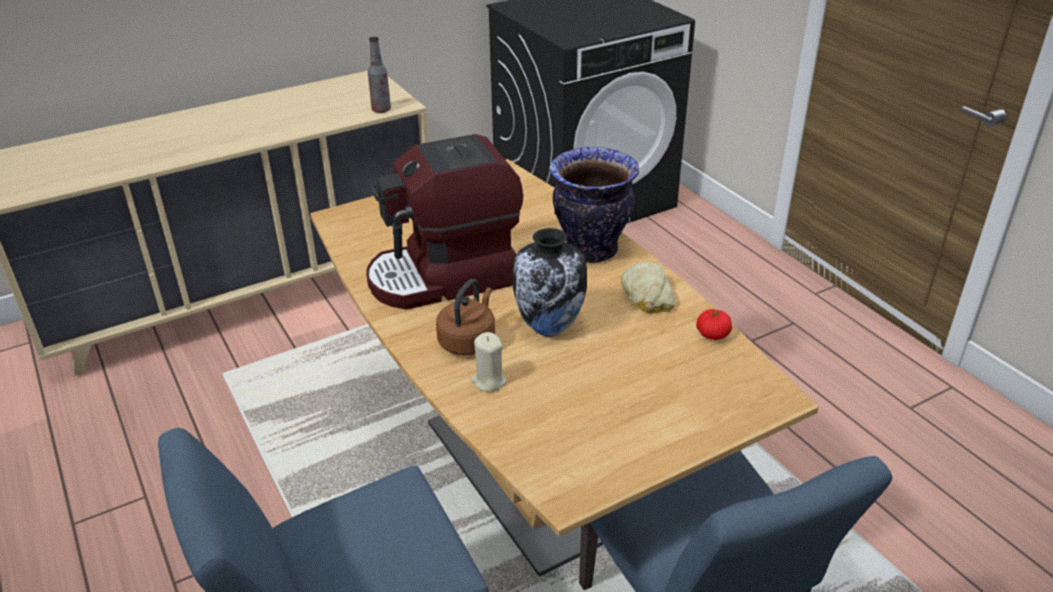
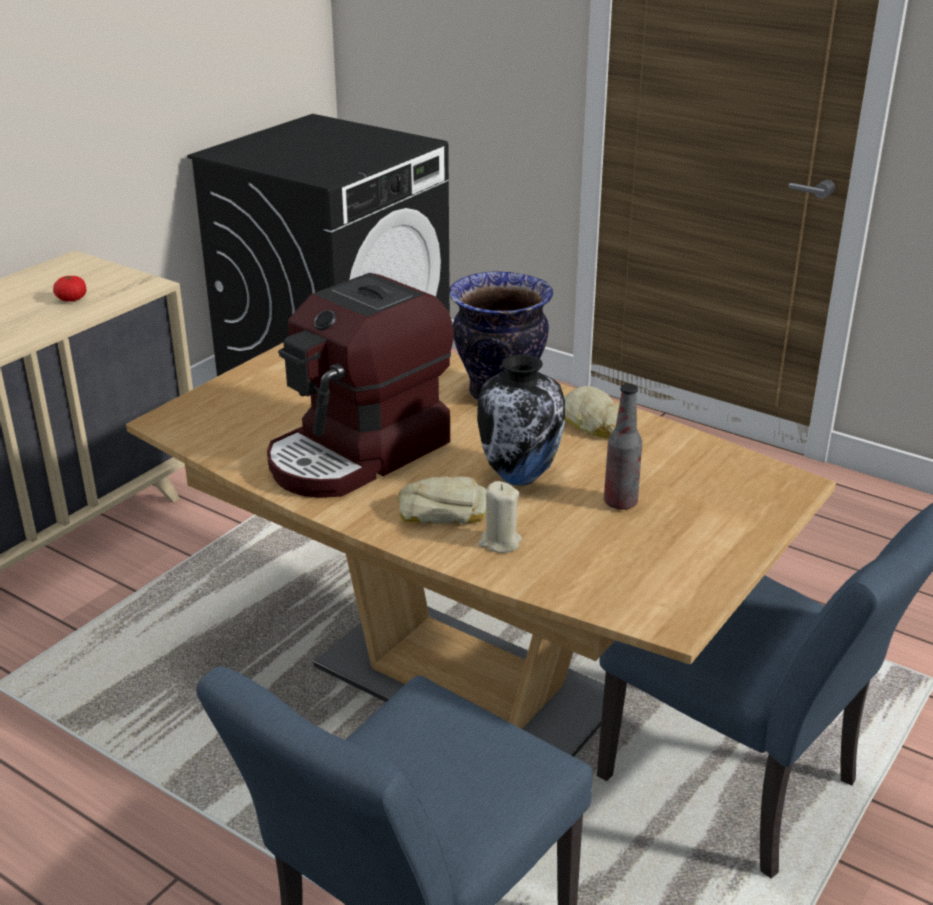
camera: 25 degrees left, 5 degrees down
(381, 110) = (123, 295): bottle -> bottle (620, 503)
(468, 341) = (443, 510): brown kettle -> bread
(712, 334) = (688, 443): tomato -> tomato (71, 299)

